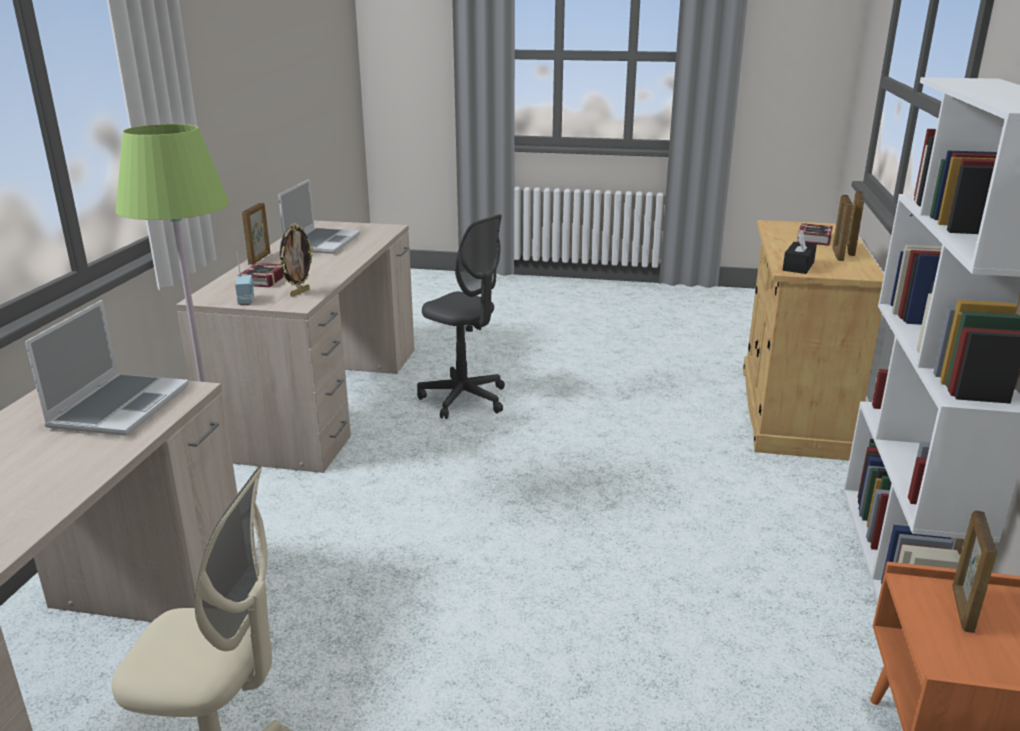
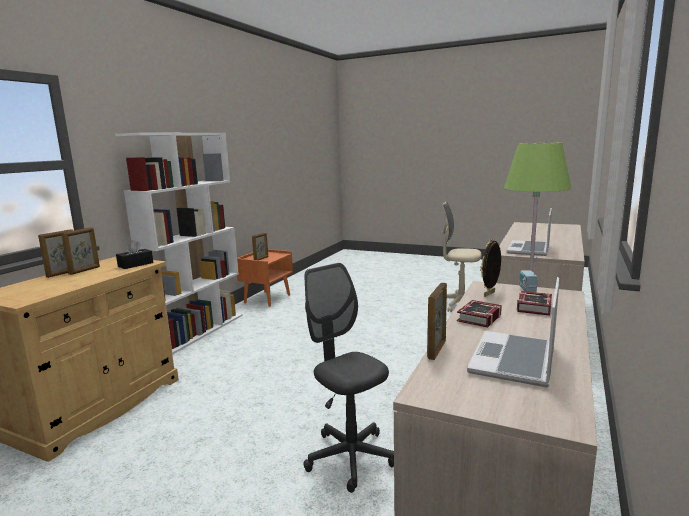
camera: 165 degrees left, 10 degrees down
(260, 258) = (571, 335): picture frame -> picture frame (436, 349)
(815, 239) = (50, 283): book -> book (477, 318)

